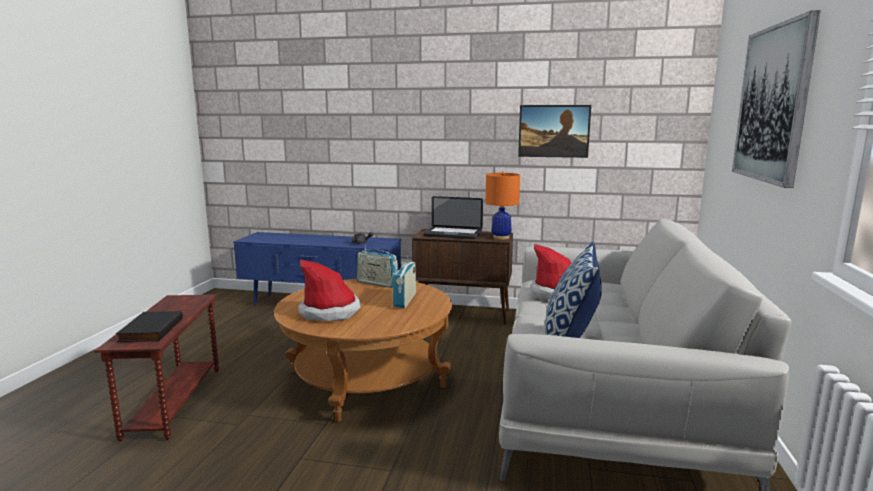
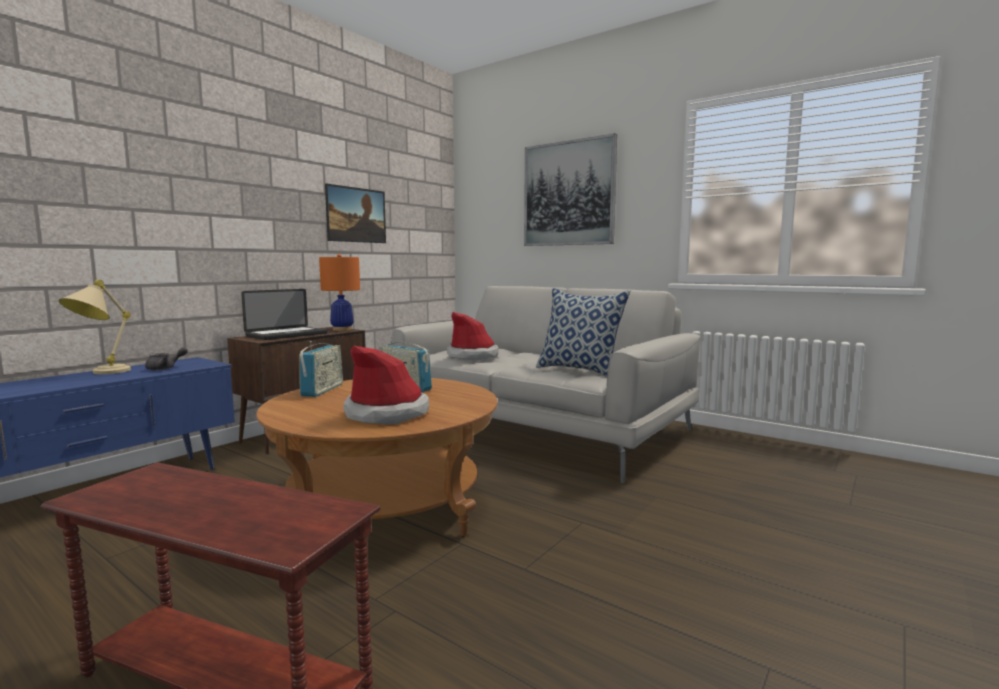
camera: 65 degrees left, 5 degrees down
(150, 330) = (263, 514): black book -> none
(337, 238) = (100, 373): none -> beige table lamp
(377, 283) = (322, 390): radio -> radio turned 45 degrees counterclockwise

